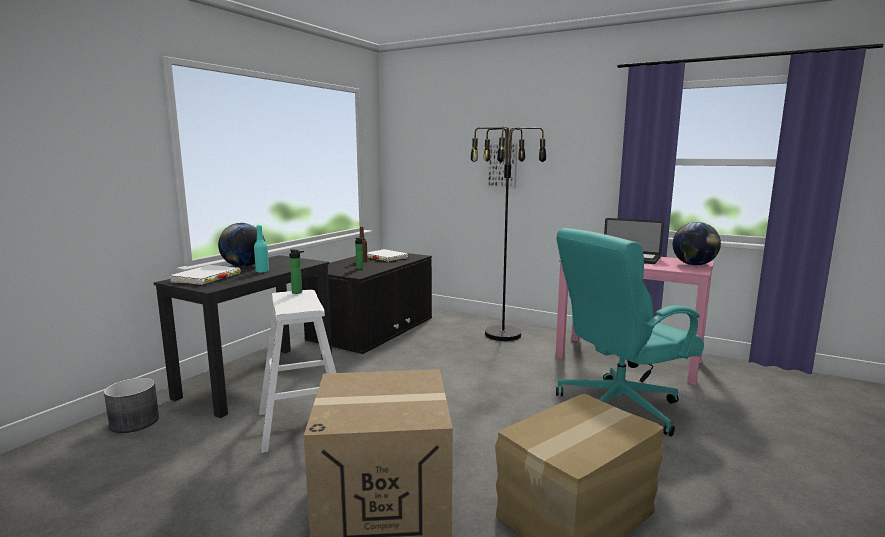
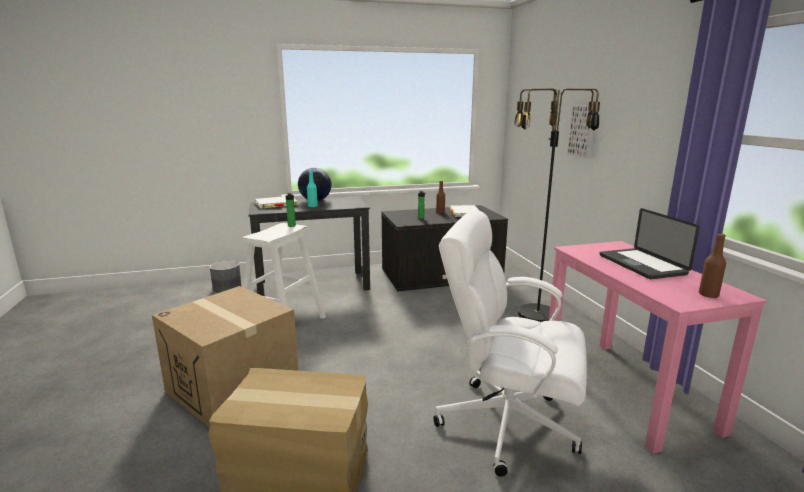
camera: 45 degrees right, 5 degrees up
(619, 407) = (507, 424): turquoise office chair -> white office chair
(693, 265) = (708, 295): globe -> brown bottle

